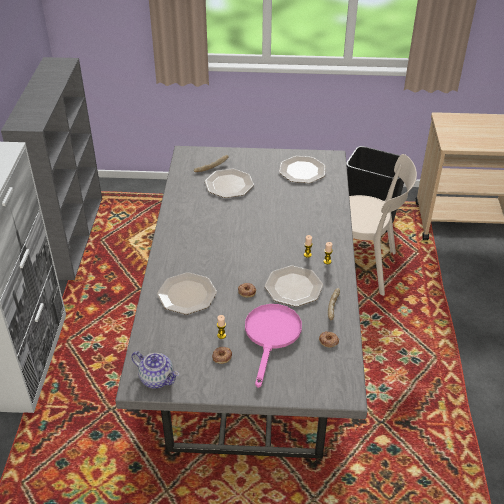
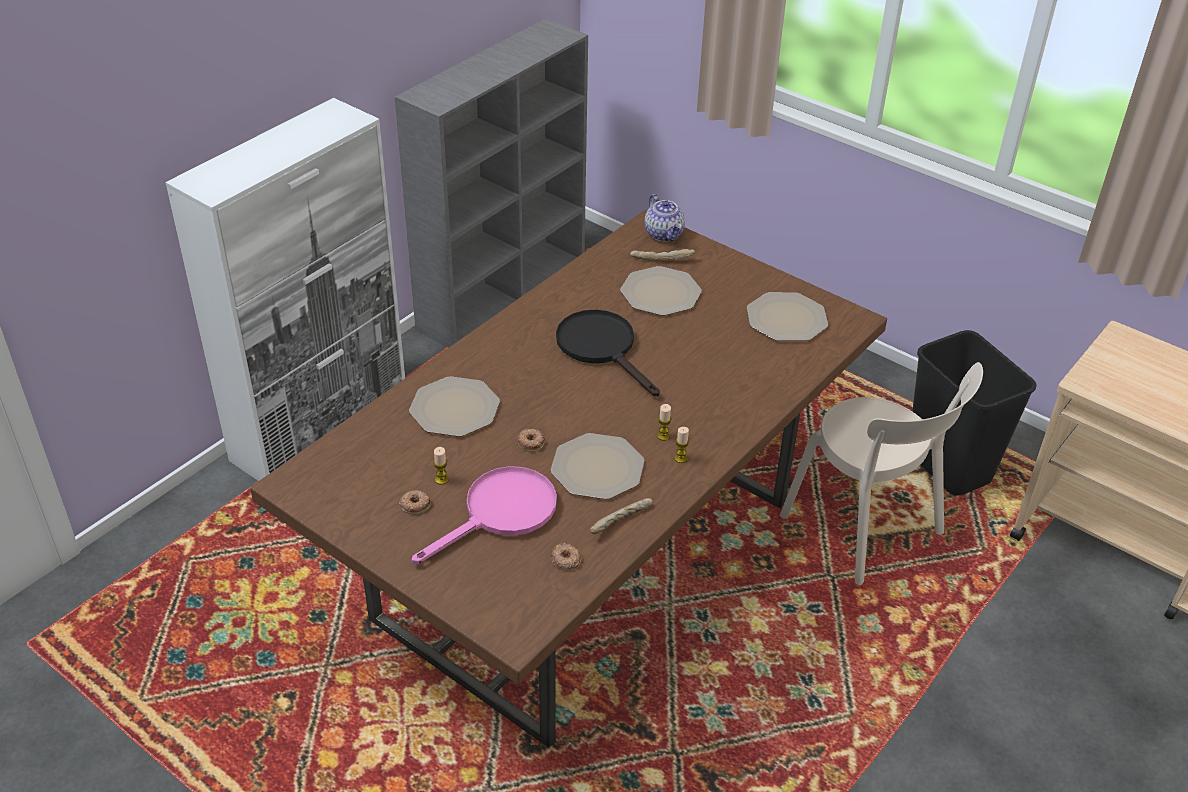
camera: 35 degrees right, 0 degrees up
(157, 378) = (317, 489): teapot -> teapot (664, 234)
(230, 225) = (602, 348): none -> black frying pan
(251, 350) = (590, 557): grey dining table -> brown dining table

